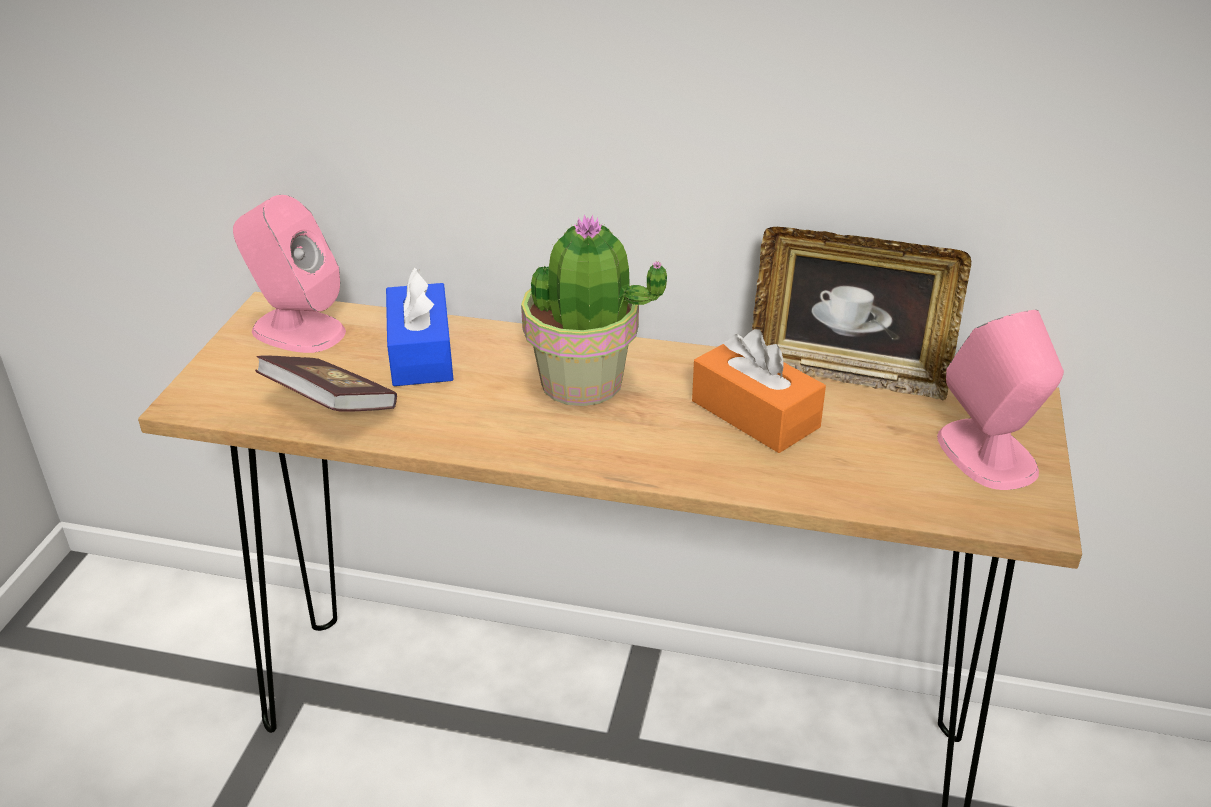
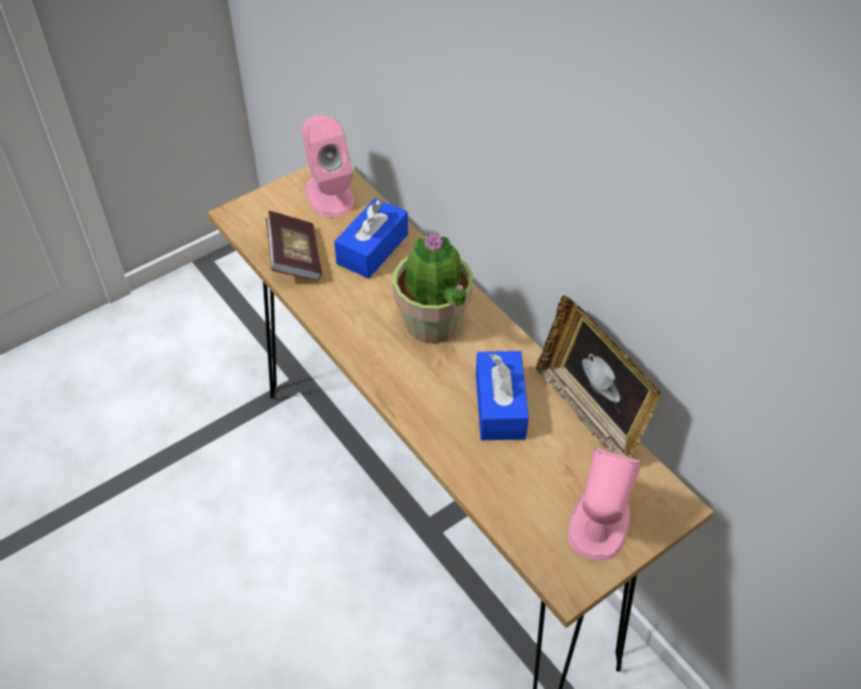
camera: 40 degrees right, 15 degrees up
(755, 414) = (500, 405): orange tissue box -> blue tissue box

